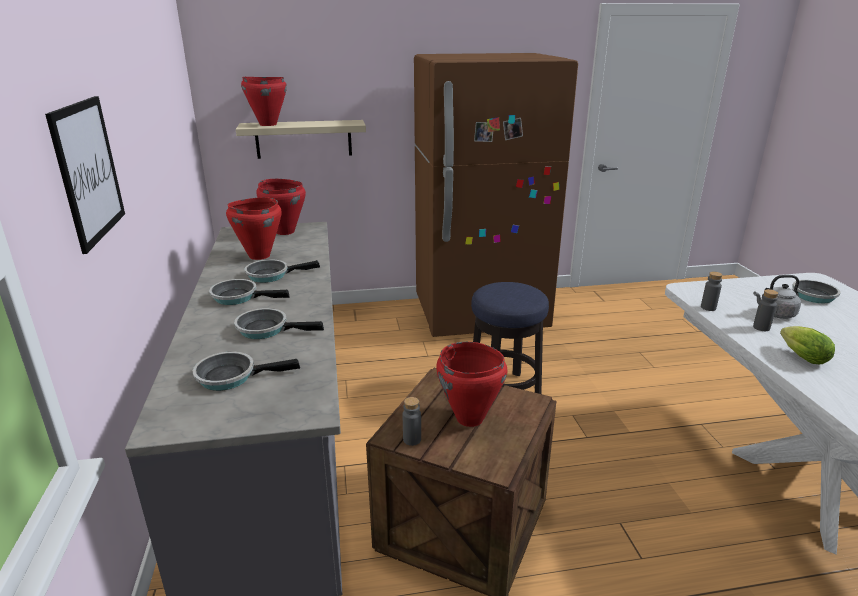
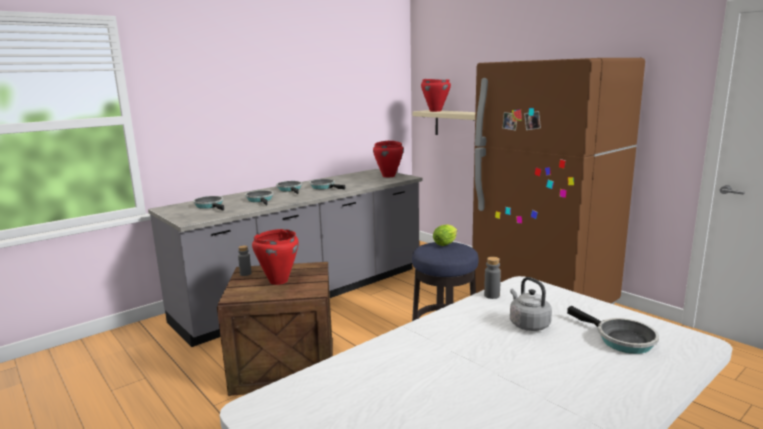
camera: 60 degrees right, 10 degrees down
(88, 171) = (219, 104): picture -> none
(259, 256) = (346, 180): red cooking pot -> none
(761, 327) = (480, 320): grey bottle -> none
(800, 356) = (435, 340): lettuce -> lettuce (446, 243)

